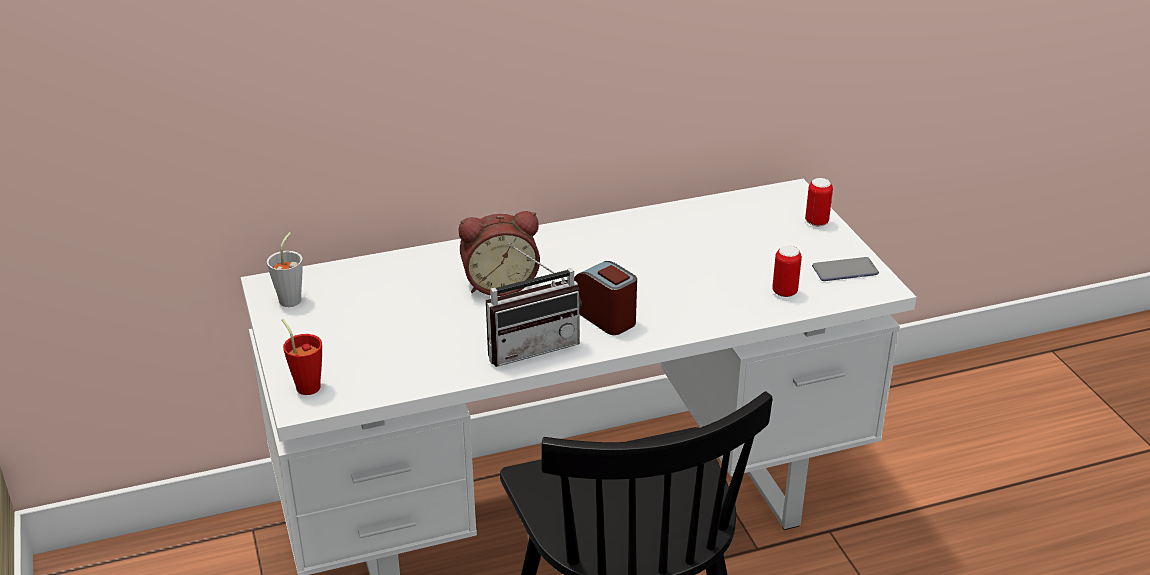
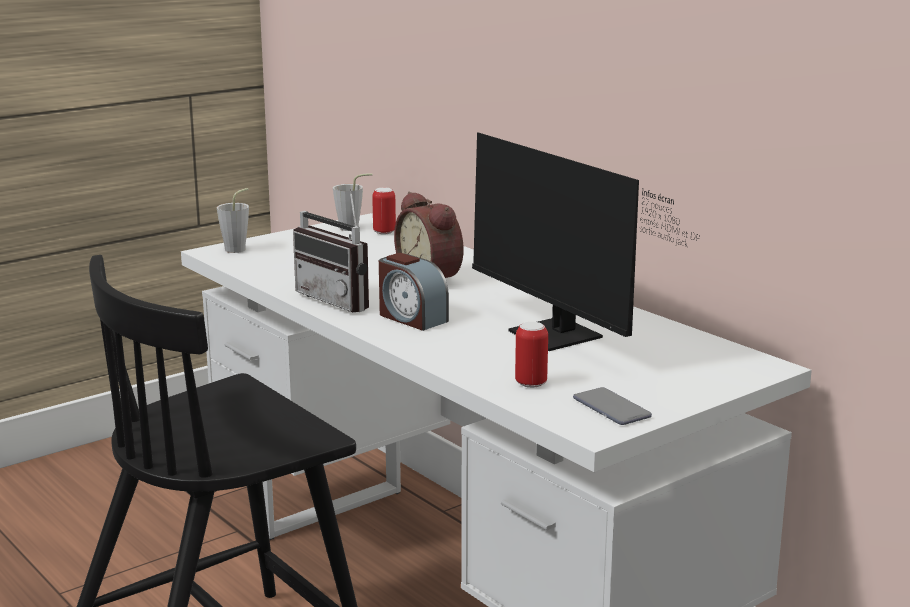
camera: 70 degrees right, 15 degrees down
(306, 384) = (239, 248): red cup -> grey cup
(605, 316) = (411, 318): alarm clock -> alarm clock turned 105 degrees clockwise
(695, 257) = (560, 338): none -> monitor
(816, 222) = (710, 384): can -> can (384, 232)

